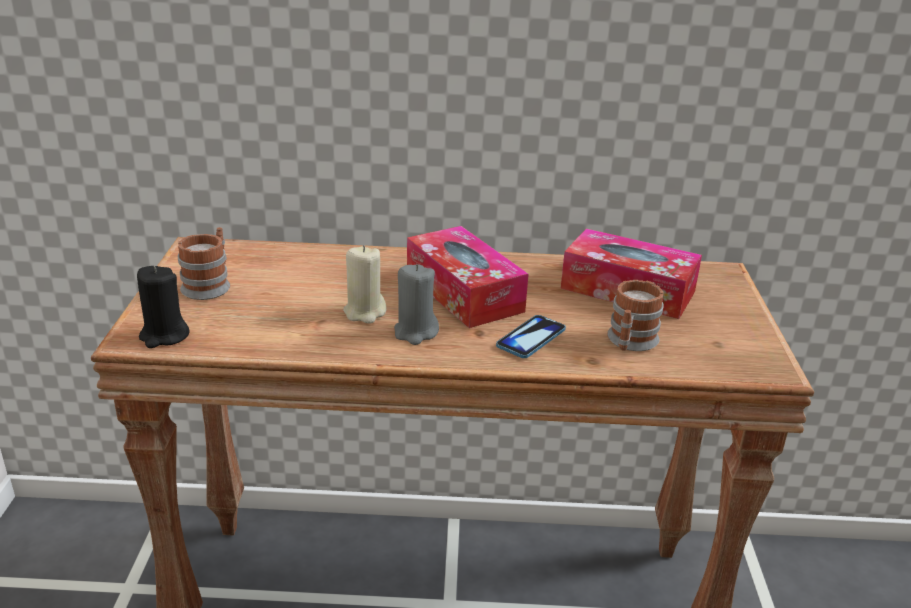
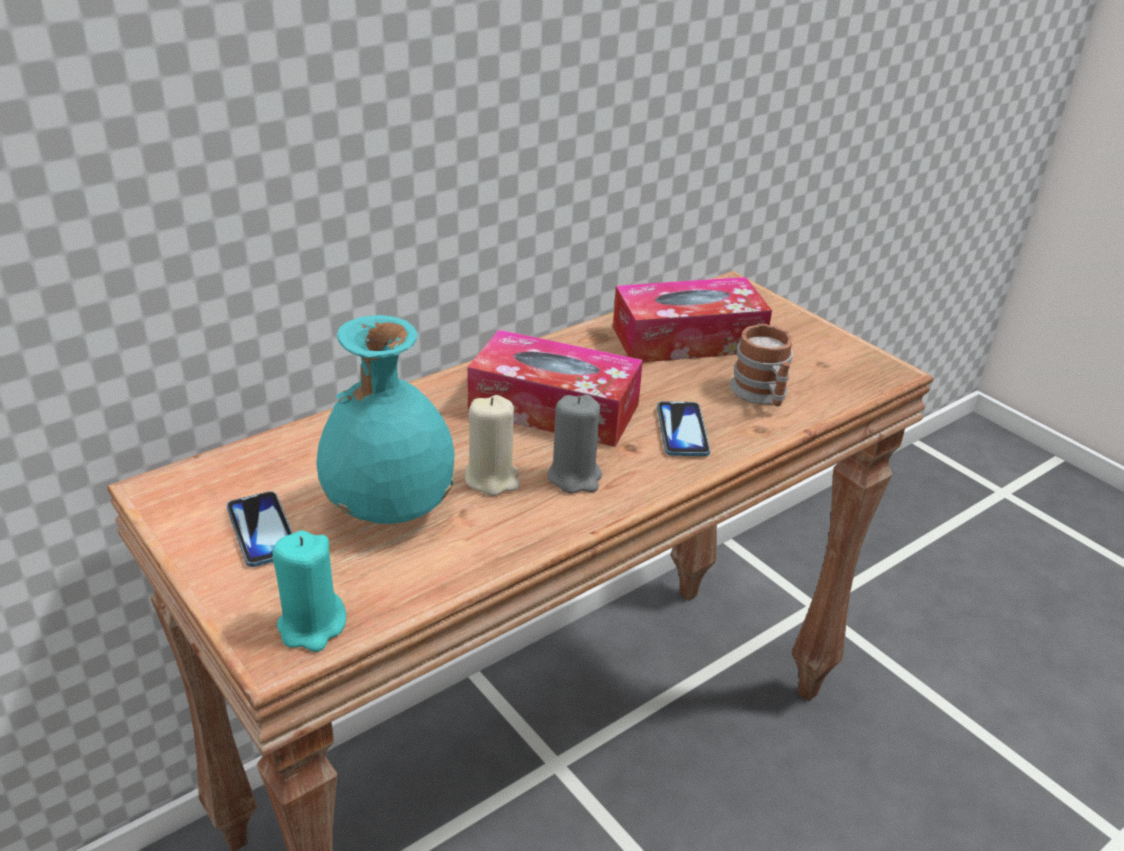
camera: 40 degrees left, 5 degrees up
(164, 336) = (312, 626): black candle -> turquoise candle
(209, 284) = (262, 531): mug -> phone
(286, 302) = (389, 508): none -> turquoise vase

